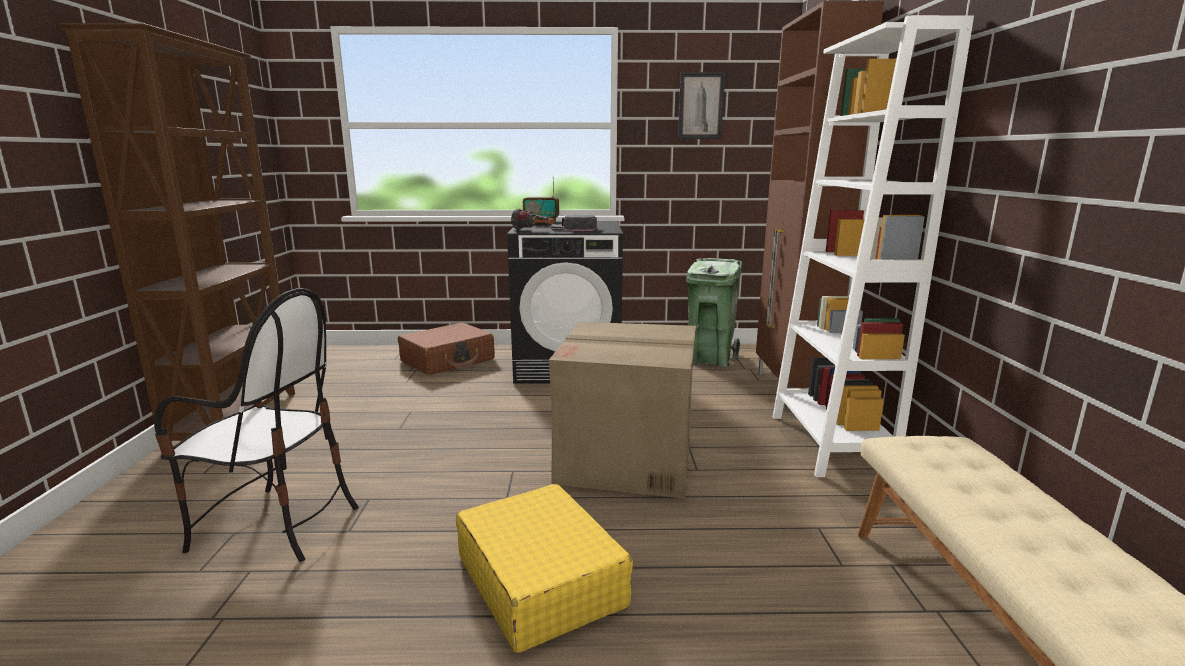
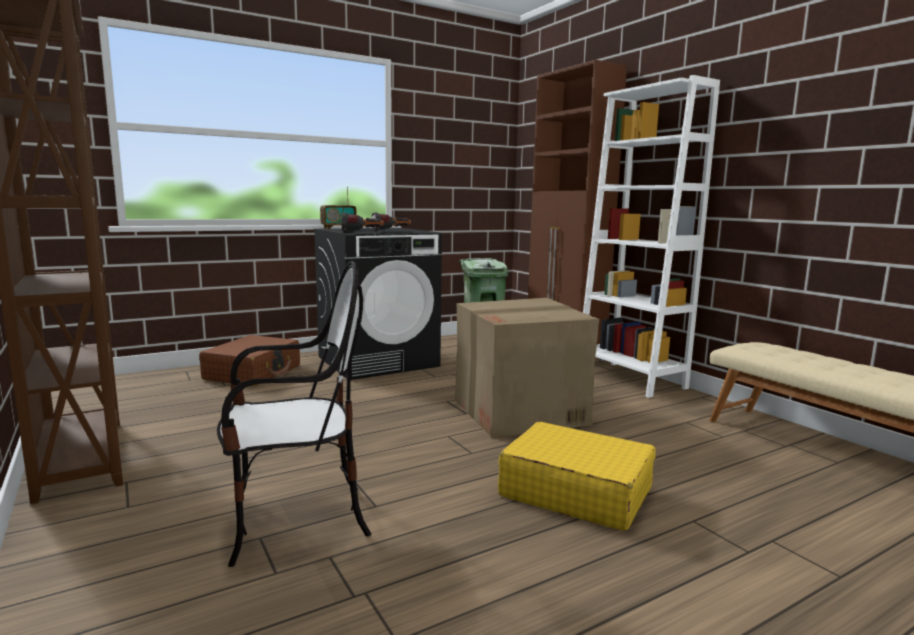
camera: 30 degrees left, 5 degrees down
(574, 229) = (391, 231): black cap -> flashlight
(701, 106) = (455, 132): picture -> none

